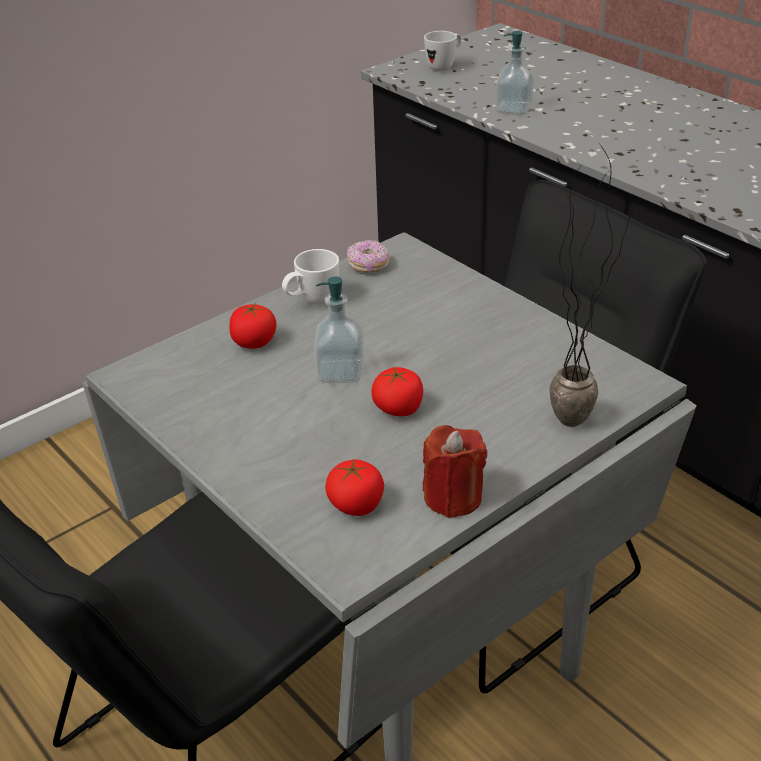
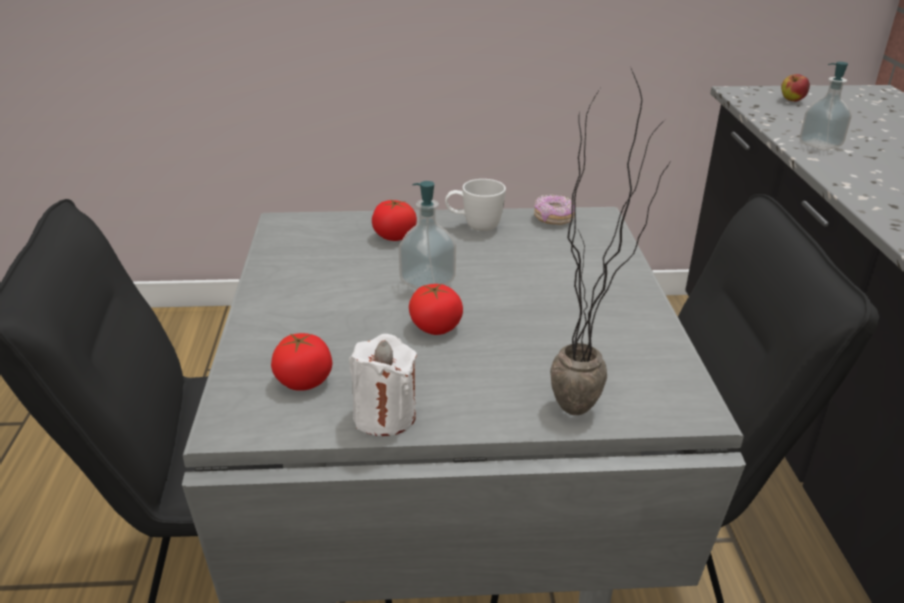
camera: 35 degrees right, 5 degrees down
(444, 66) = (792, 100): white mug -> apple
(453, 497) = (384, 416): red candle -> white candle

